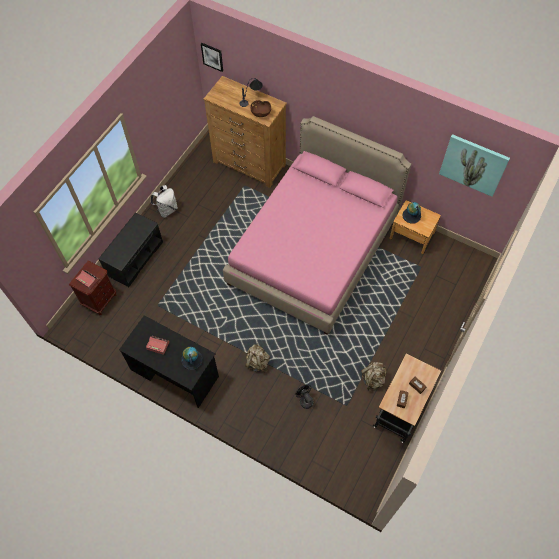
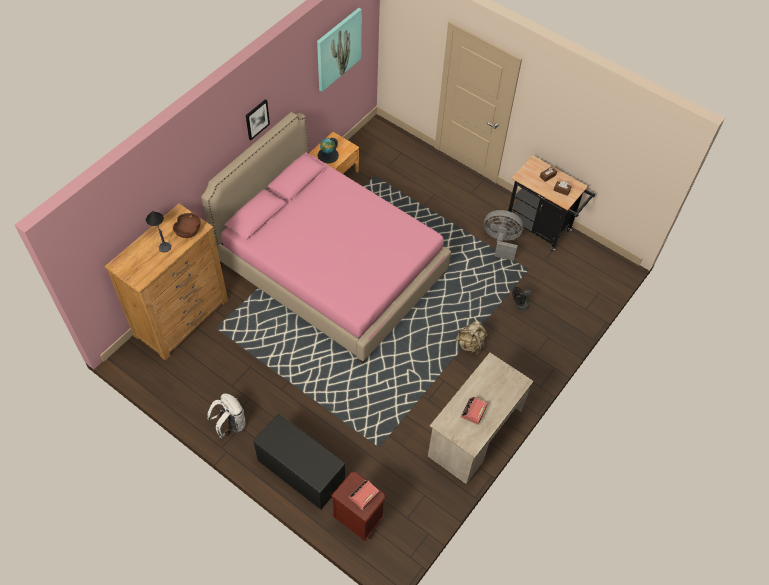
camera: 85 degrees left, 5 degrees down
(174, 373) = (475, 433): black desk -> beige desk
(191, 359) = (495, 377): globe -> none
(212, 56) = (85, 258): picture -> picture (257, 119)
(373, 379) = (501, 242): beige backpack -> grey fan

